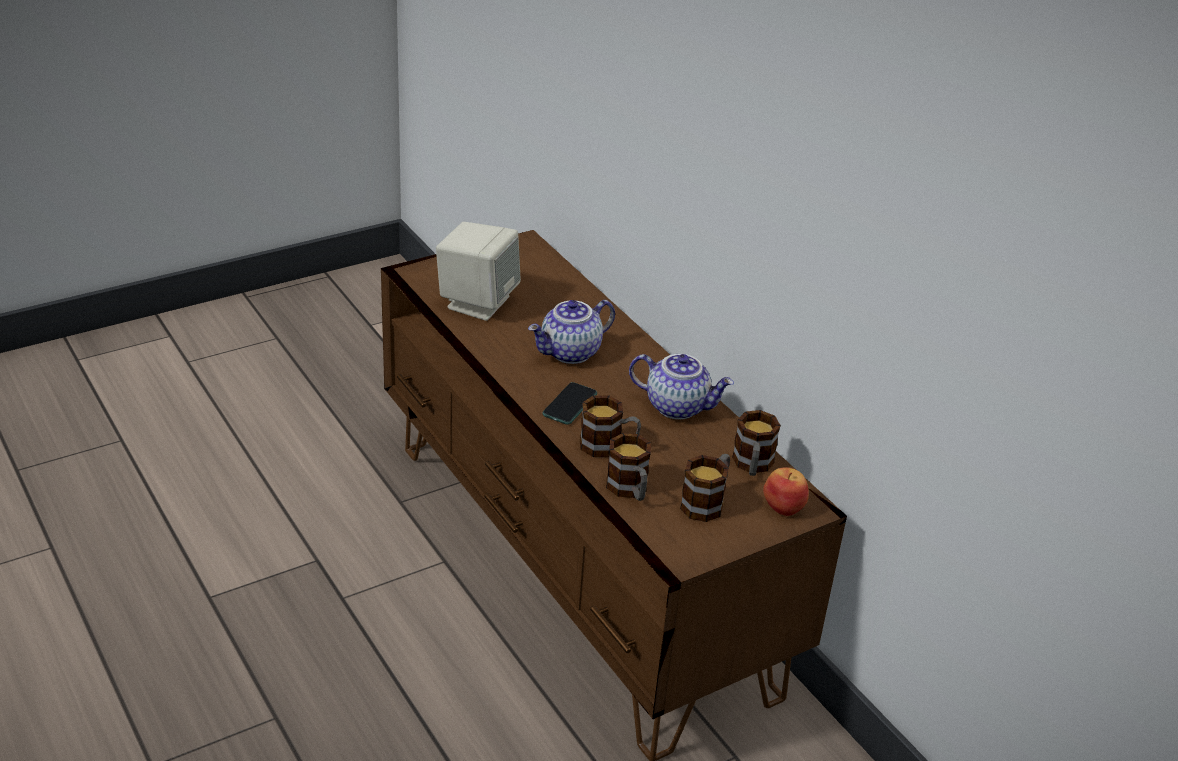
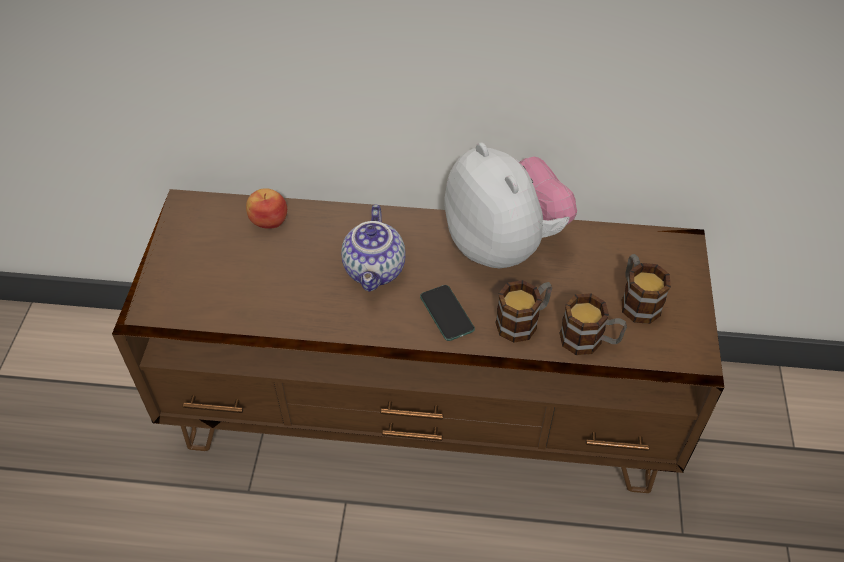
camera: 50 degrees left, 15 degrees up
(477, 302) = (241, 291): beige speaker -> none
(678, 406) = (504, 245): teapot -> plush toy
(752, 466) = (611, 246): mug -> none
(784, 506) = (671, 257): apple -> apple (269, 220)

